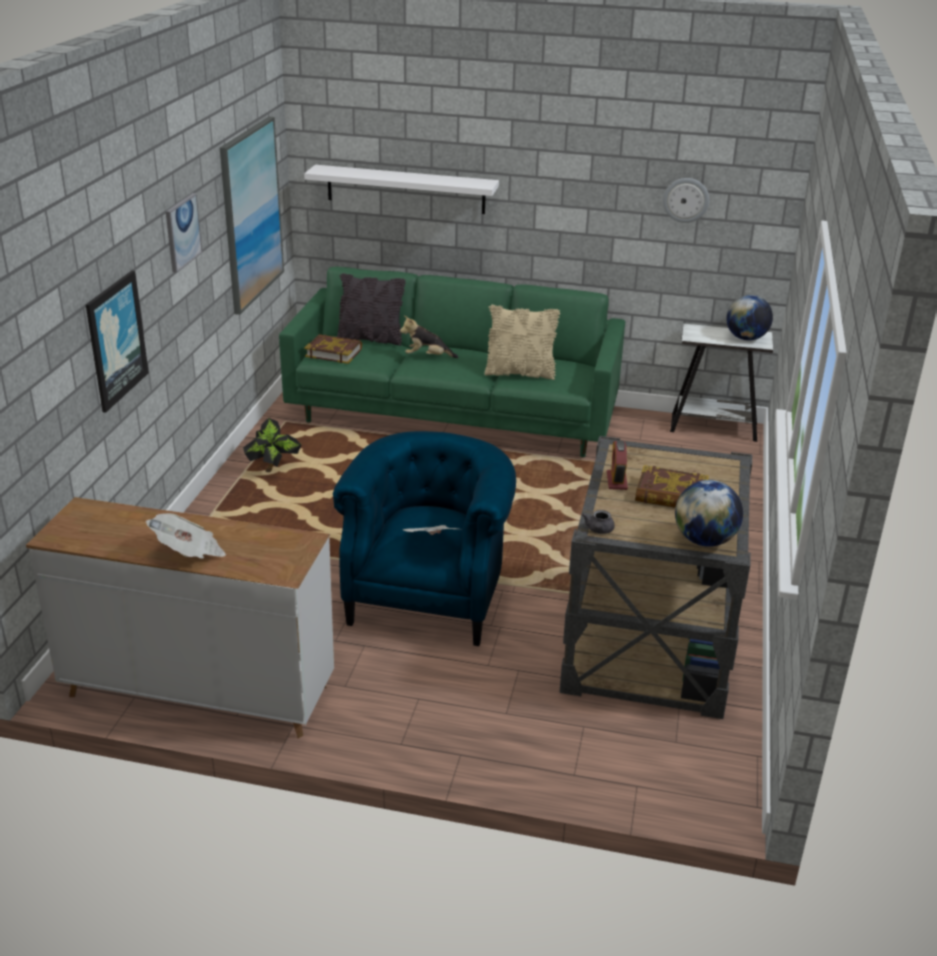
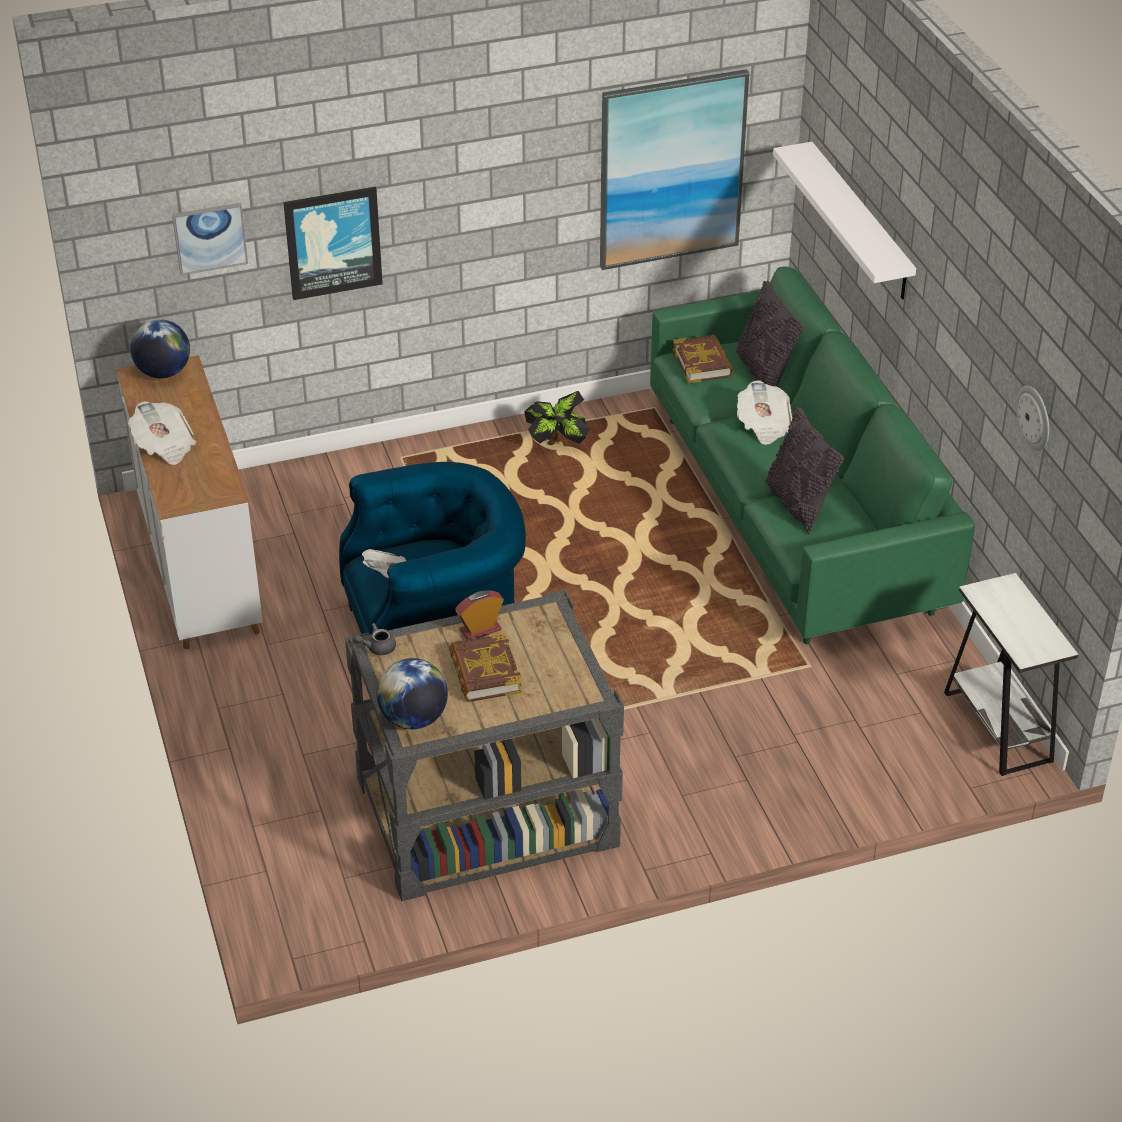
camera: 60 degrees right, 10 degrees up
(182, 232) = (493, 166): picture -> picture (210, 238)
(427, 357) = (764, 426): plush toy -> newspaper
(520, 373) = (799, 504): beige pillow -> black pillow
(746, 338) = (1028, 637): globe -> globe (163, 372)

